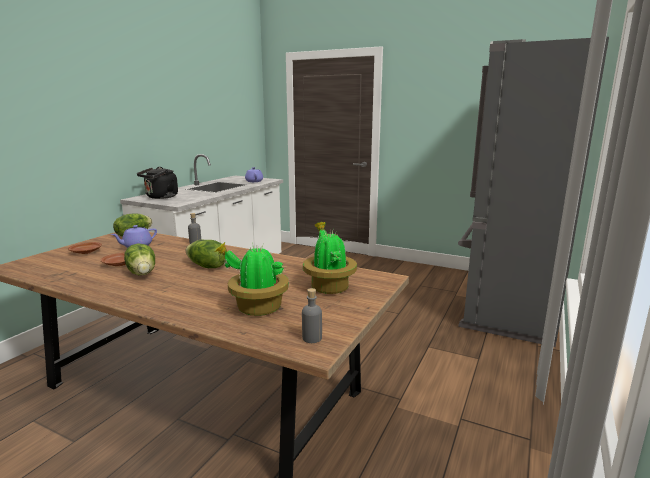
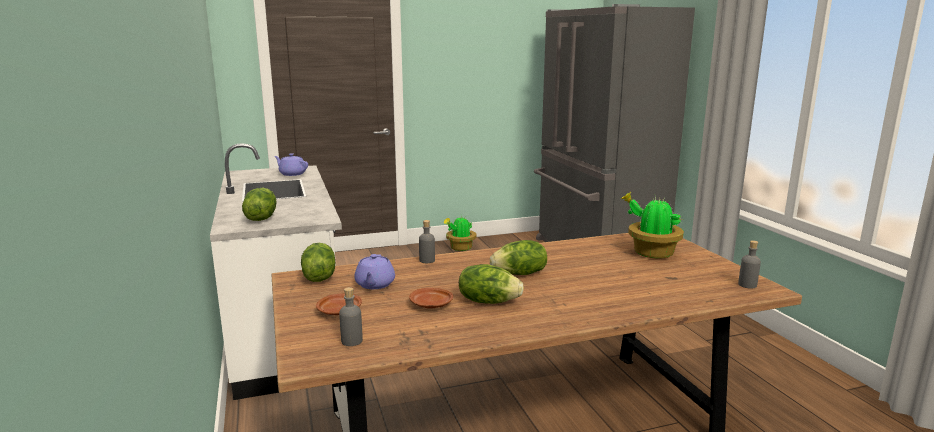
camera: 45 degrees left, 0 degrees up
(45, 265) = (352, 341): none -> grey bottle
(160, 197) = (261, 218): black kettle -> lettuce
(257, 308) = (663, 284): potted plant -> potted plant (460, 248)

